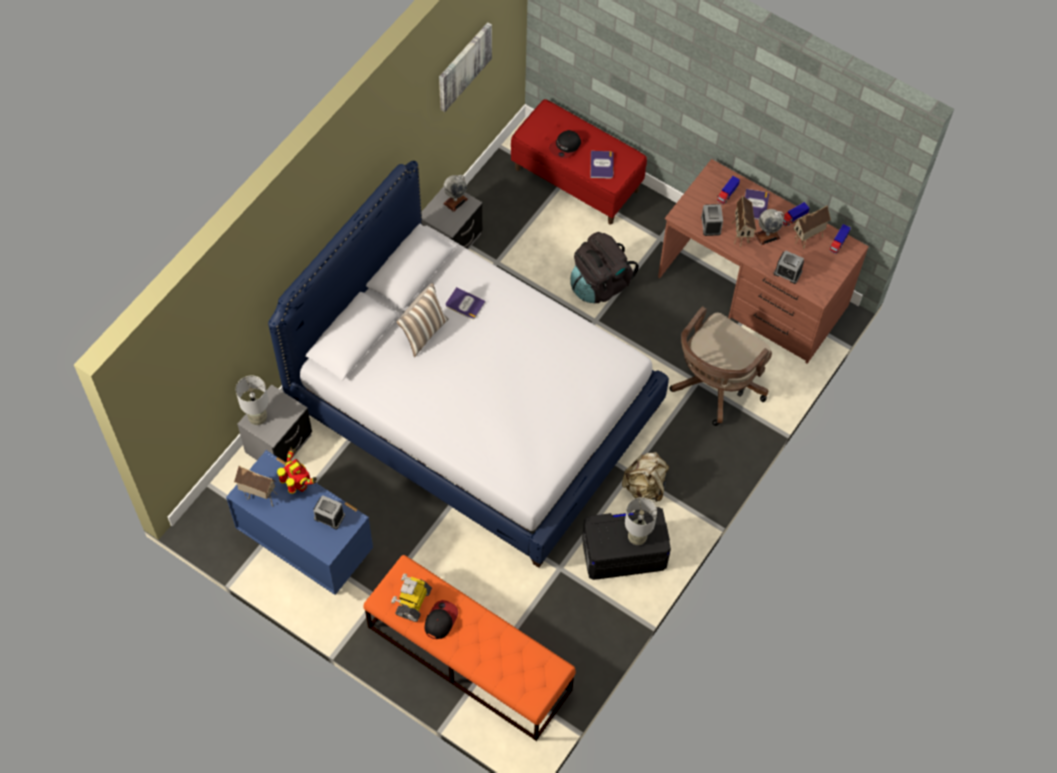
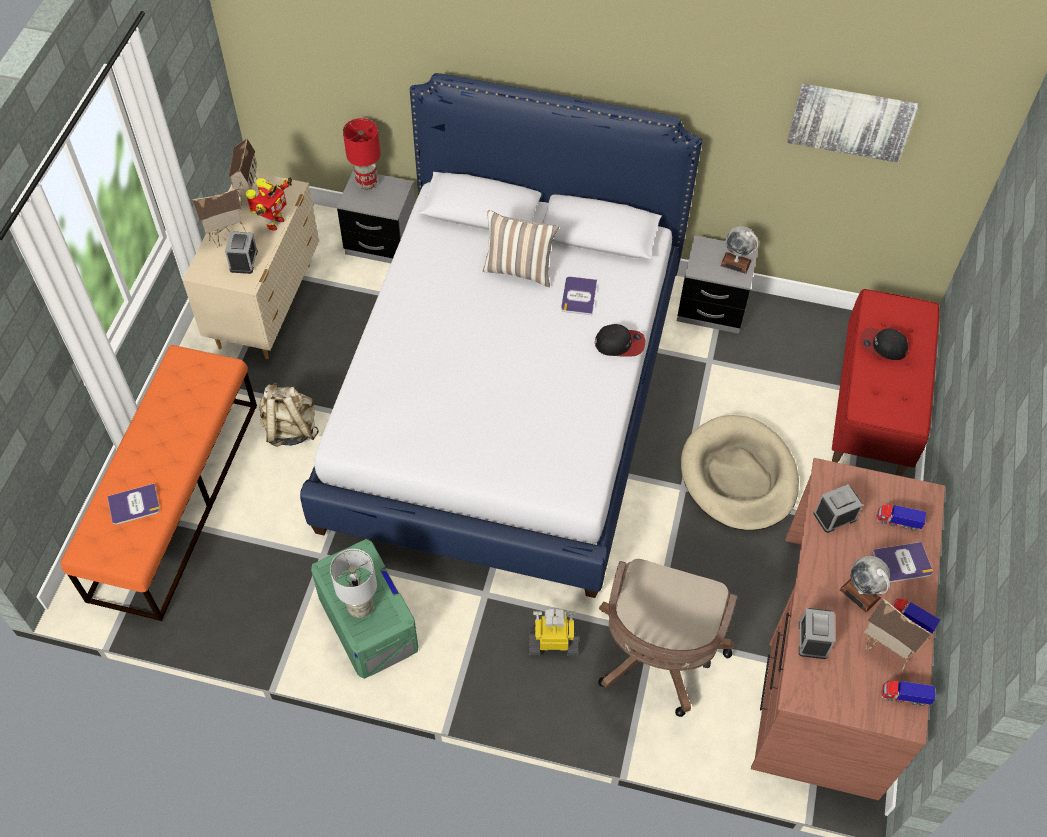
camera: 70 degrees right, 5 degrees down
(258, 417) = (367, 183): grey table lamp -> red table lamp
(306, 547) = (267, 305): blue dresser -> beige dresser
(413, 602) = (183, 387): toy robot -> toy robot (553, 642)
(440, 620) = (166, 421): cap -> cap (620, 343)
(600, 284) = (738, 476): black backpack -> beige dog bed
(602, 165) = (881, 392): book -> book (134, 505)
(624, 553) = (367, 622): black storage box -> green storage box
(645, 486) = (472, 617): beige backpack -> beige backpack (290, 429)
(715, 386) = (656, 657): brown office chair -> brown office chair turned 90 degrees counterclockwise
(741, 235) = (840, 560): toy house -> toy house (227, 238)

